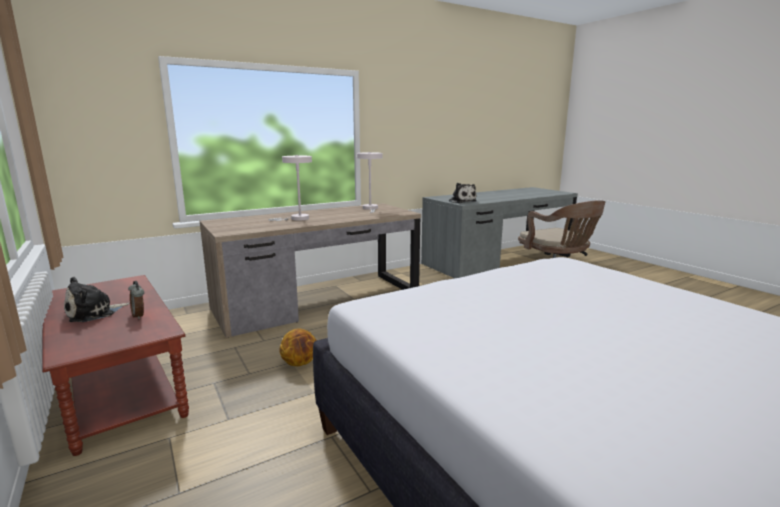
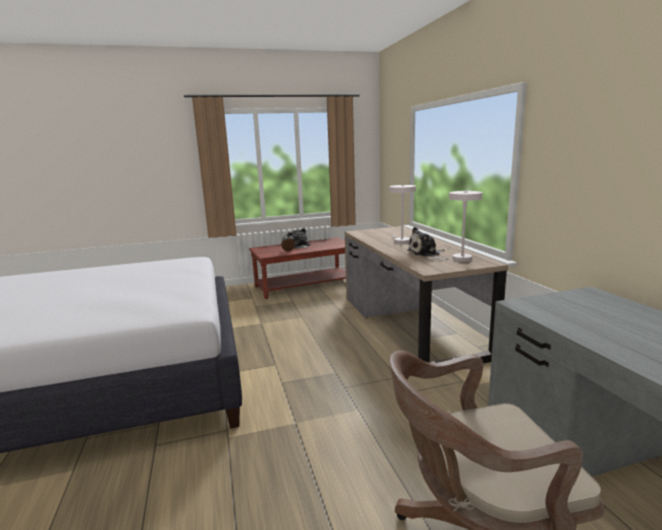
camera: 105 degrees right, 0 degrees up
(300, 363) = (298, 319): basketball -> none
(461, 201) = (547, 305): plush toy -> plush toy (425, 253)

